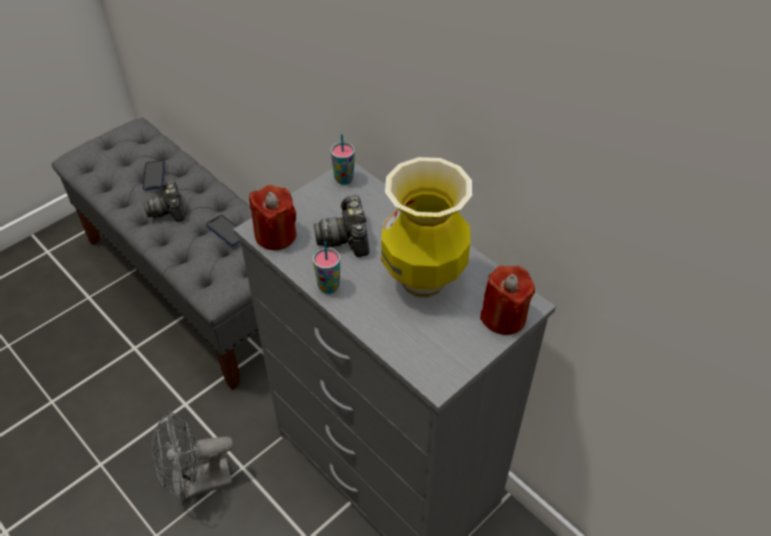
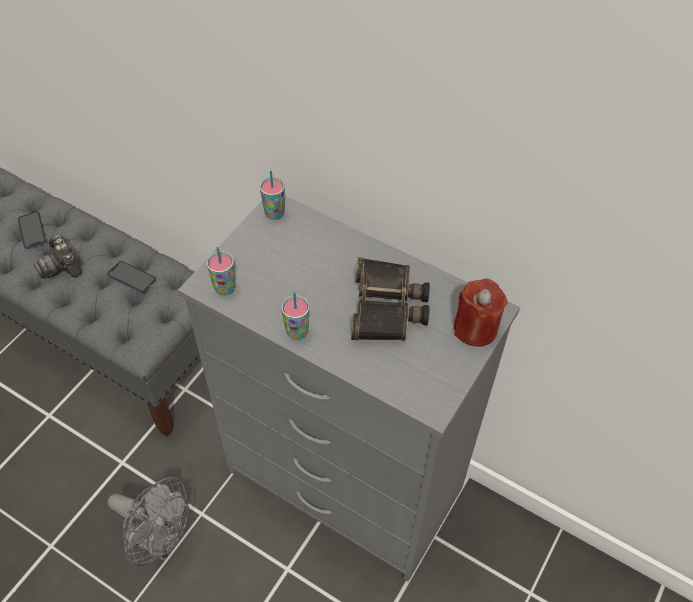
camera: 15 degrees left, 5 degrees up
(198, 483) = (160, 541): grey fan -> grey fan turned 120 degrees counterclockwise
(275, 235) = (225, 288): red candle -> cup
(346, 238) = (298, 277): camera -> none
(423, 281) = (388, 307): vase -> binoculars

